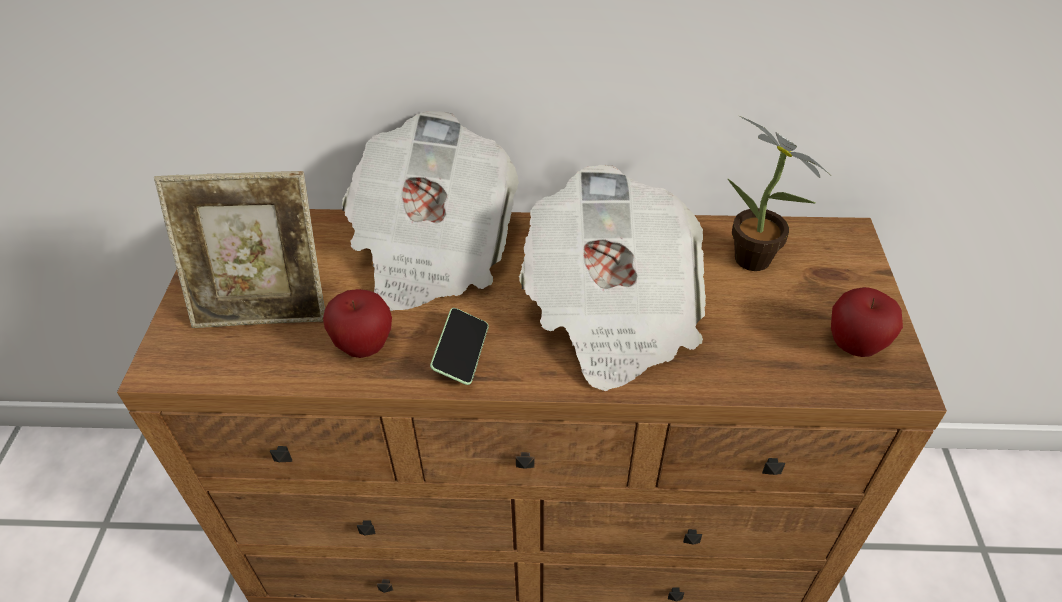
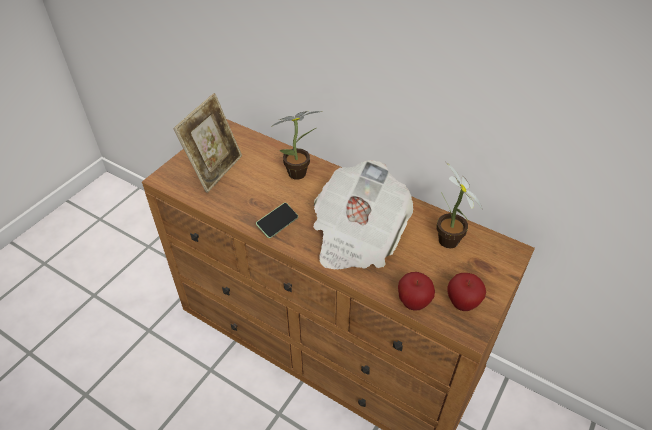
camera: 30 degrees right, 0 degrees up
(264, 306) = (215, 170): picture frame -> picture frame turned 90 degrees counterclockwise
(364, 346) = (241, 204): apple -> apple (413, 303)
(432, 249) = (300, 173): newspaper -> potted plant

